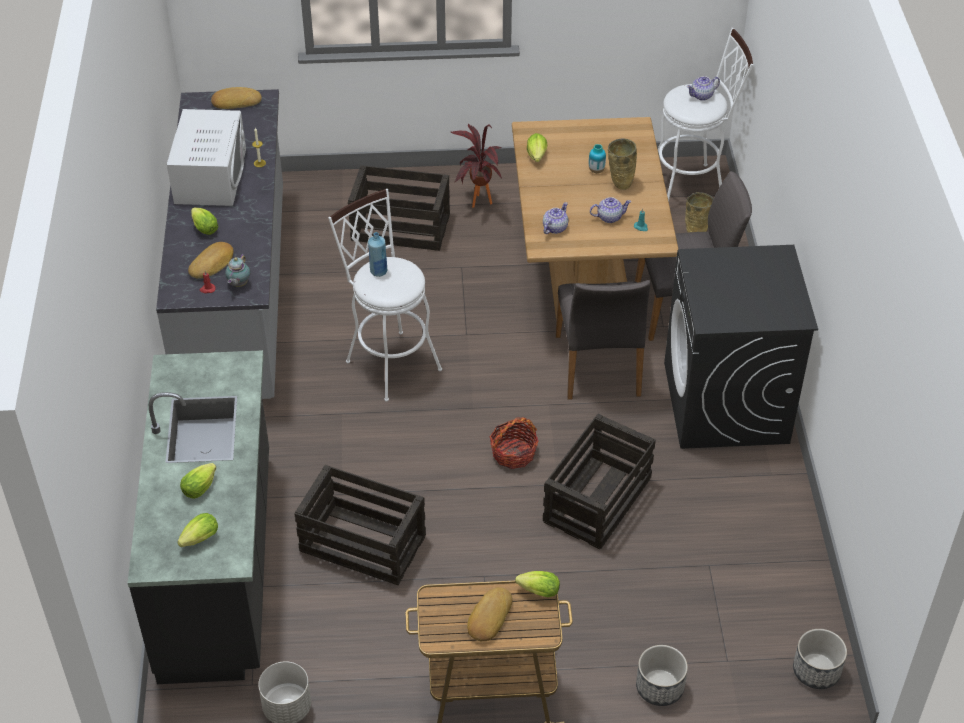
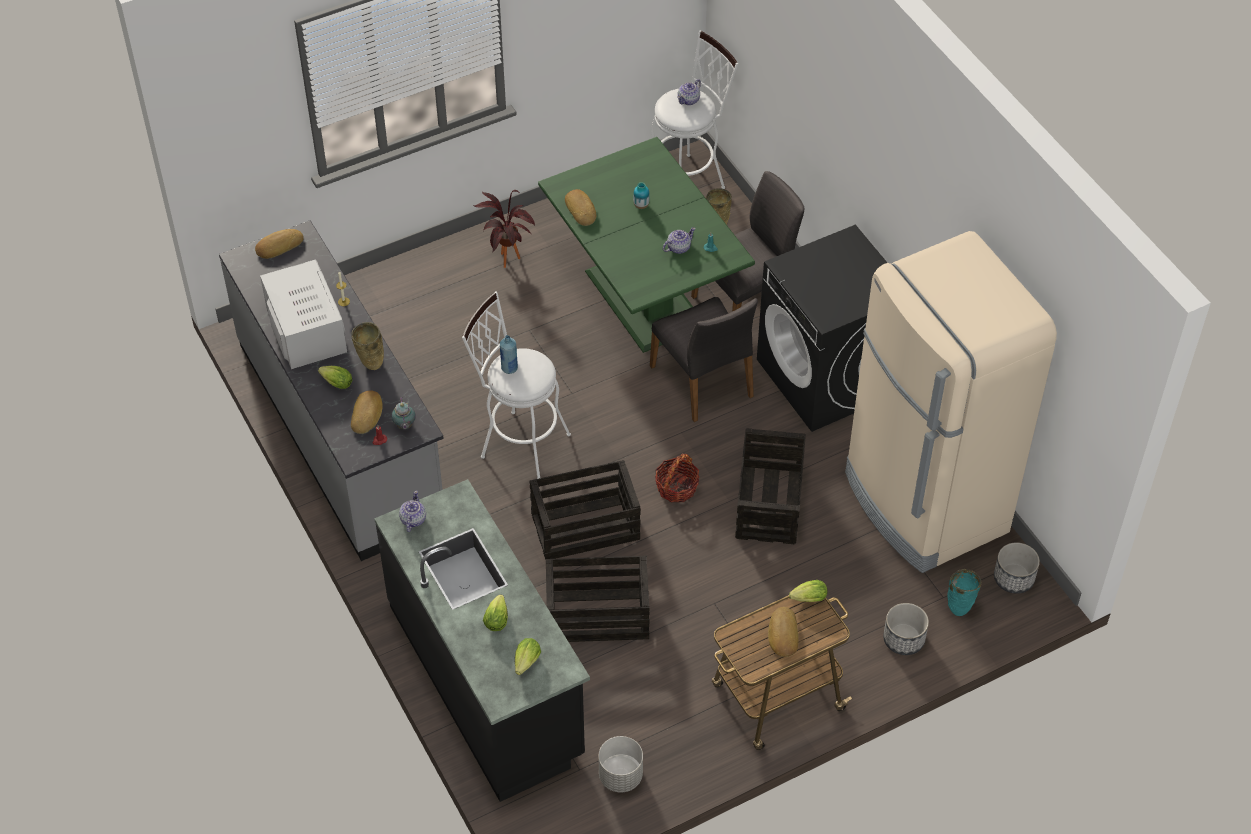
camera: 25 degrees left, 5 degrees up
(401, 227) = (451, 310): crate -> crate (586, 526)
(536, 157) = (581, 210): lettuce -> bread
(554, 228) = (638, 274): teapot -> teapot (413, 520)
(586, 275) = (644, 299): brown dining table -> green dining table
(620, 184) = (669, 212): beige vase -> beige vase (371, 364)
(739, 679) = (960, 608): none -> turquoise vase
(759, 560) = (924, 504): none -> beige fridge

